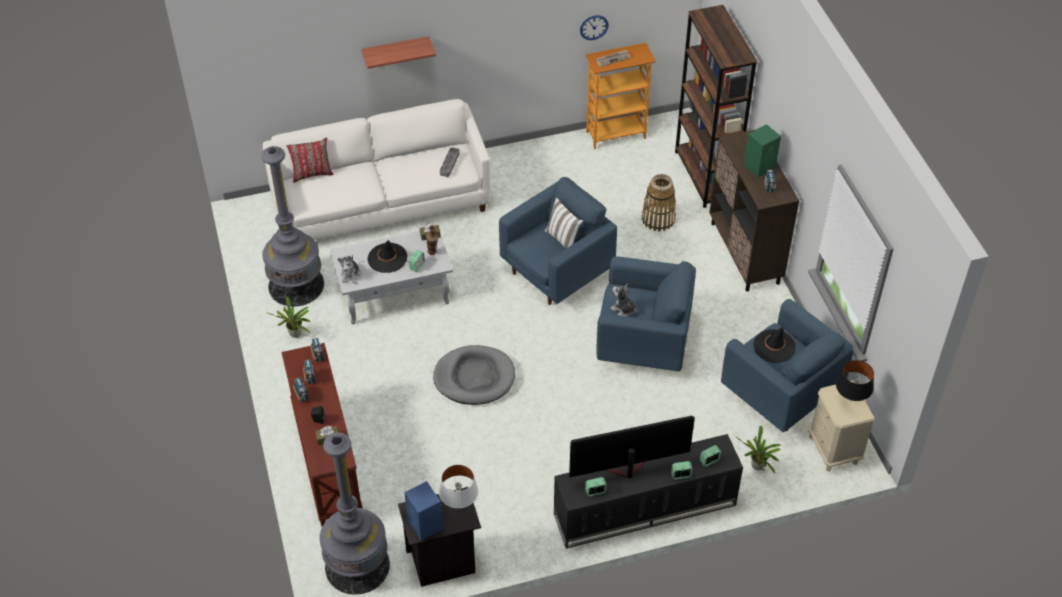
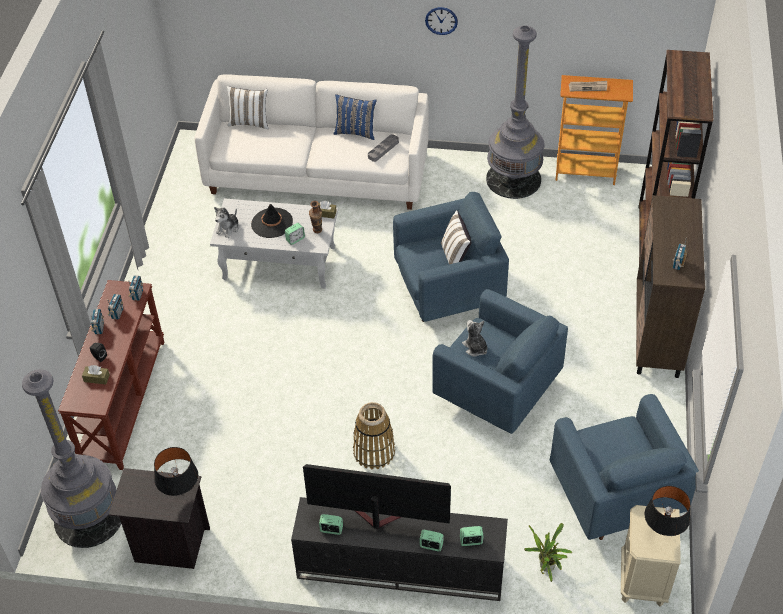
camera: 25 degrees right, 0 degrees up
(296, 285) = (194, 226): grey floor lamp -> grey floor lamp (513, 179)
(296, 335) = (166, 273): potted plant -> none
(312, 173) = (249, 122): red pillow -> white pillow
(396, 52) = (356, 19): shelf -> none
(415, 154) = (355, 132): none -> blue pillow
(425, 525) = (136, 500): blue speaker -> none
(459, 506) = (180, 493): white table lamp -> black table lamp
(474, 377) = (307, 370): grey dog bed -> none
(594, 27) = (575, 47): wall clock -> wall clock (441, 20)
(658, 219) = (583, 270): basket -> basket (374, 452)
(760, 166) = (681, 238): green speaker -> none
(774, 346) = (616, 441): black hat -> none

